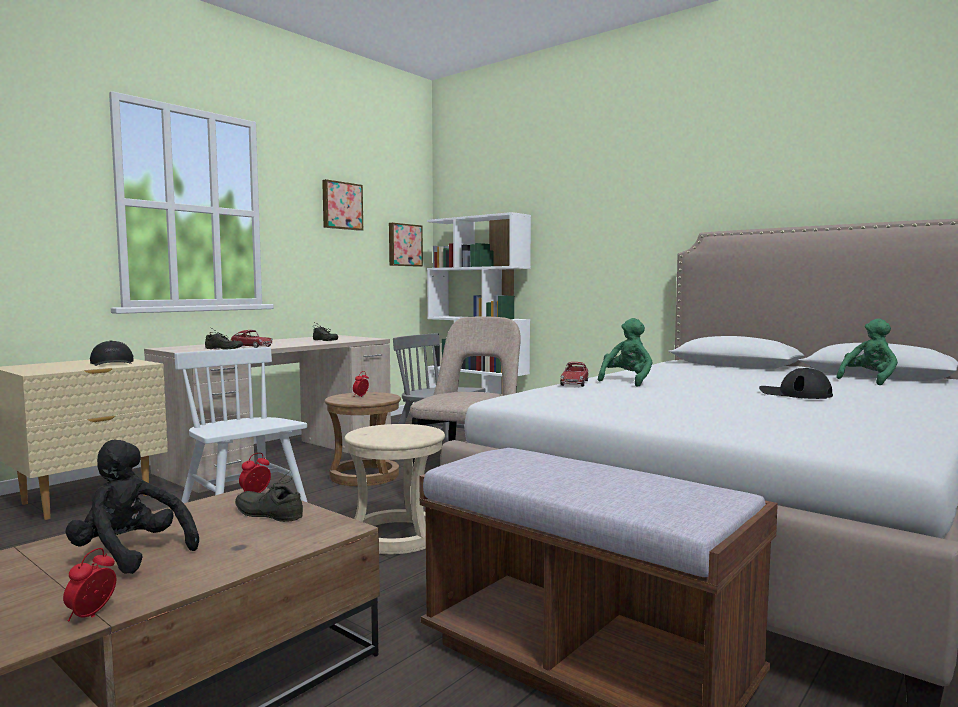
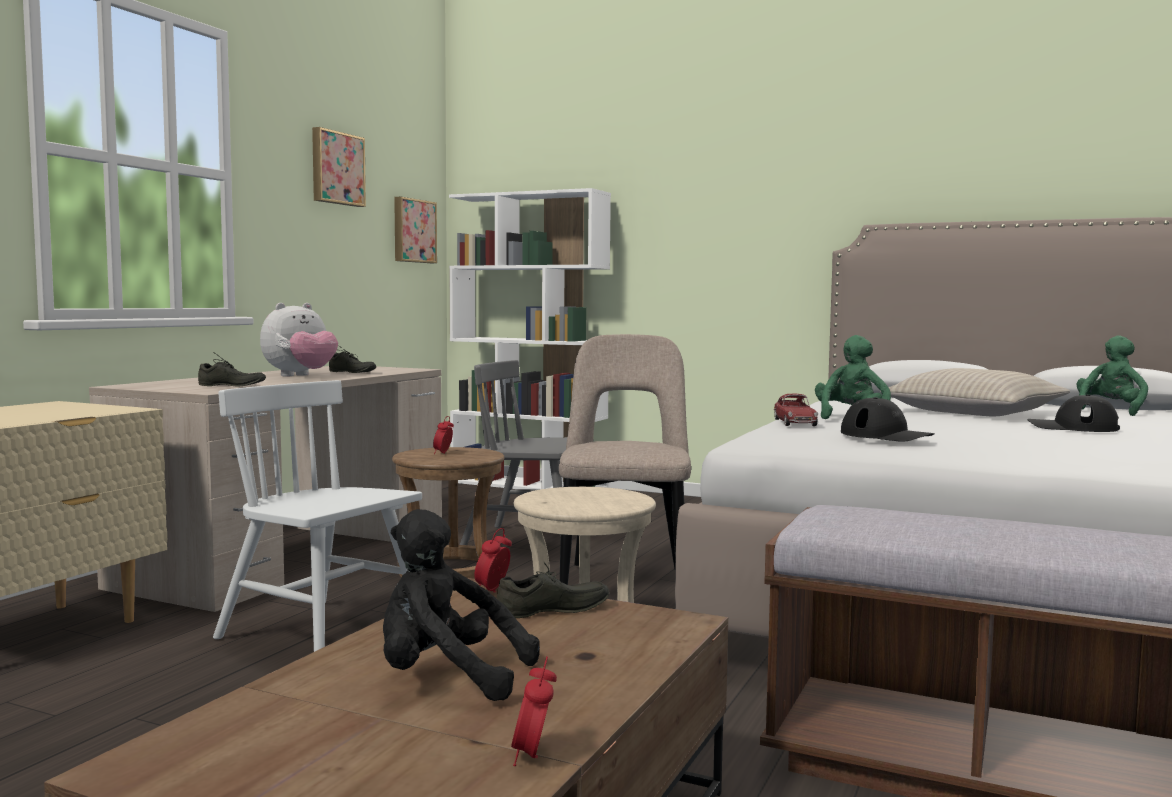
camera: 15 degrees left, 0 degrees up
(112, 363) = (73, 410): black cap -> black cap (886, 436)
(251, 346) = (265, 381): toy car -> none
(270, 512) = (554, 611): grey shoe -> grey shoe turned 150 degrees clockwise
(285, 342) = (300, 376): none -> plush toy
(743, 379) = (974, 412): none -> beige pillow

